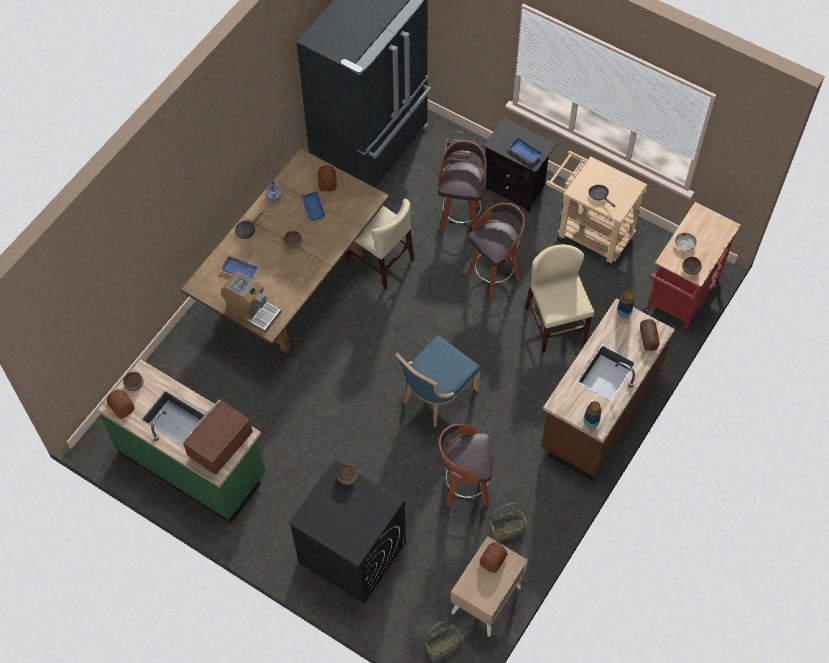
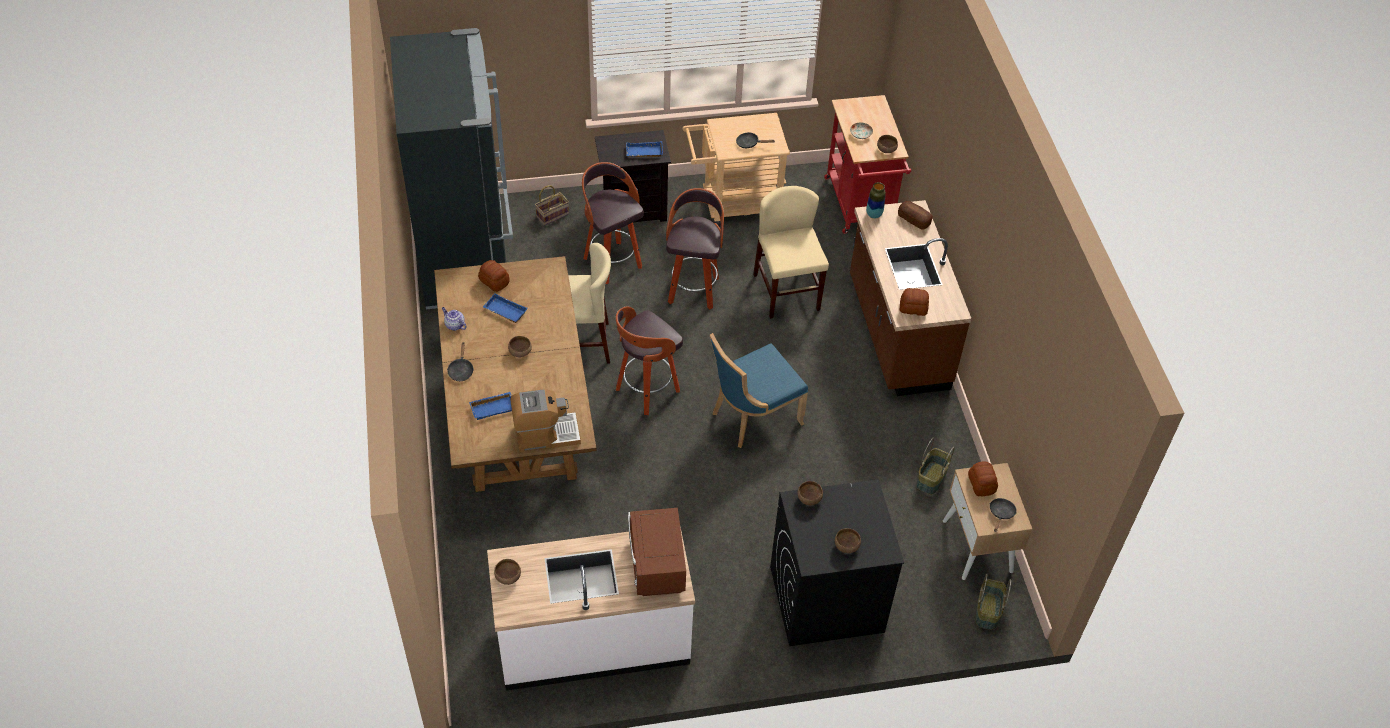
camera: 45 degrees left, 10 degrees down
(121, 406) = (517, 605): bread -> bread (913, 307)
(193, 463) = (593, 640): green counter -> white counter
(336, 526) = (846, 545): none -> brown bowl
(436, 396) = (752, 417): blue chair -> blue chair turned 60 degrees clockwise
(464, 487) = (859, 471): stool -> stool (646, 391)
(482, 589) = (1001, 514): none -> black frying pan
(555, 324) = (786, 292): beige chair -> beige chair turned 45 degrees clockwise
(590, 422) = (946, 312): vase -> none

